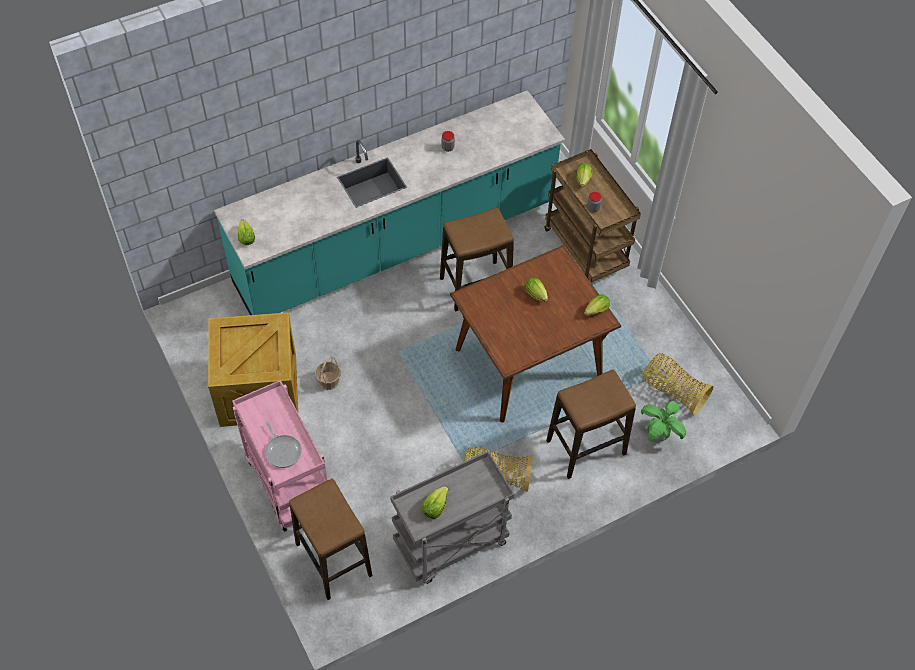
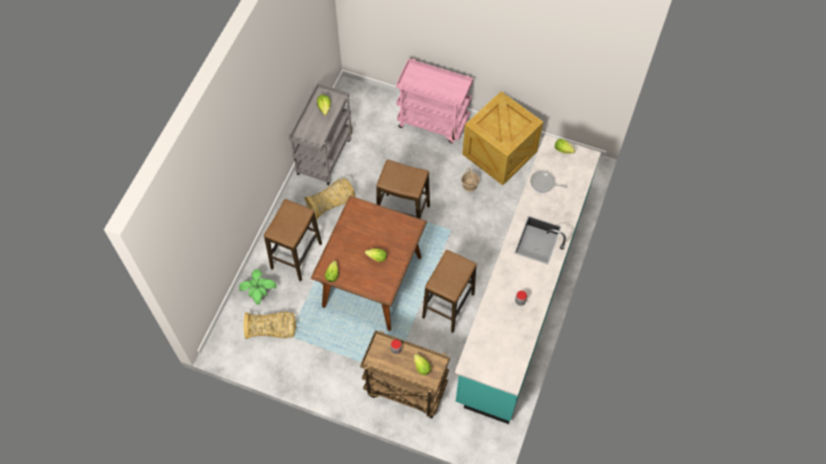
camera: 140 degrees right, 5 degrees up
(283, 451) = (424, 79): frying pan -> frying pan (544, 183)
(333, 559) = (374, 107): stool -> stool (403, 213)

